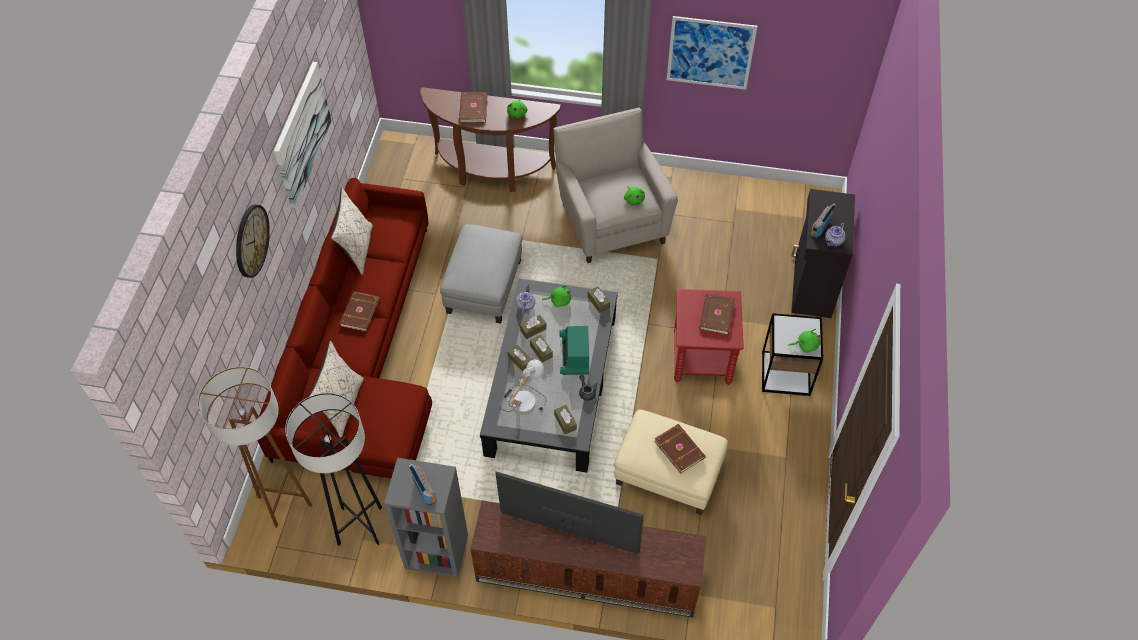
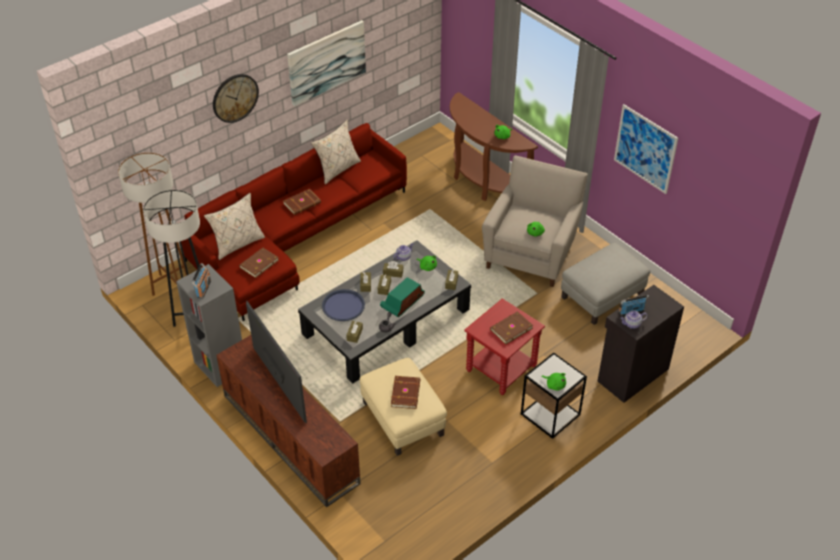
camera: 40 degrees right, 10 degrees down
(472, 109) = (476, 120): brown book -> brown book (258, 263)
(483, 286) = (405, 242): grey ottoman -> grey ottoman (602, 295)
(522, 399) = (343, 306): table lamp -> blue tray

